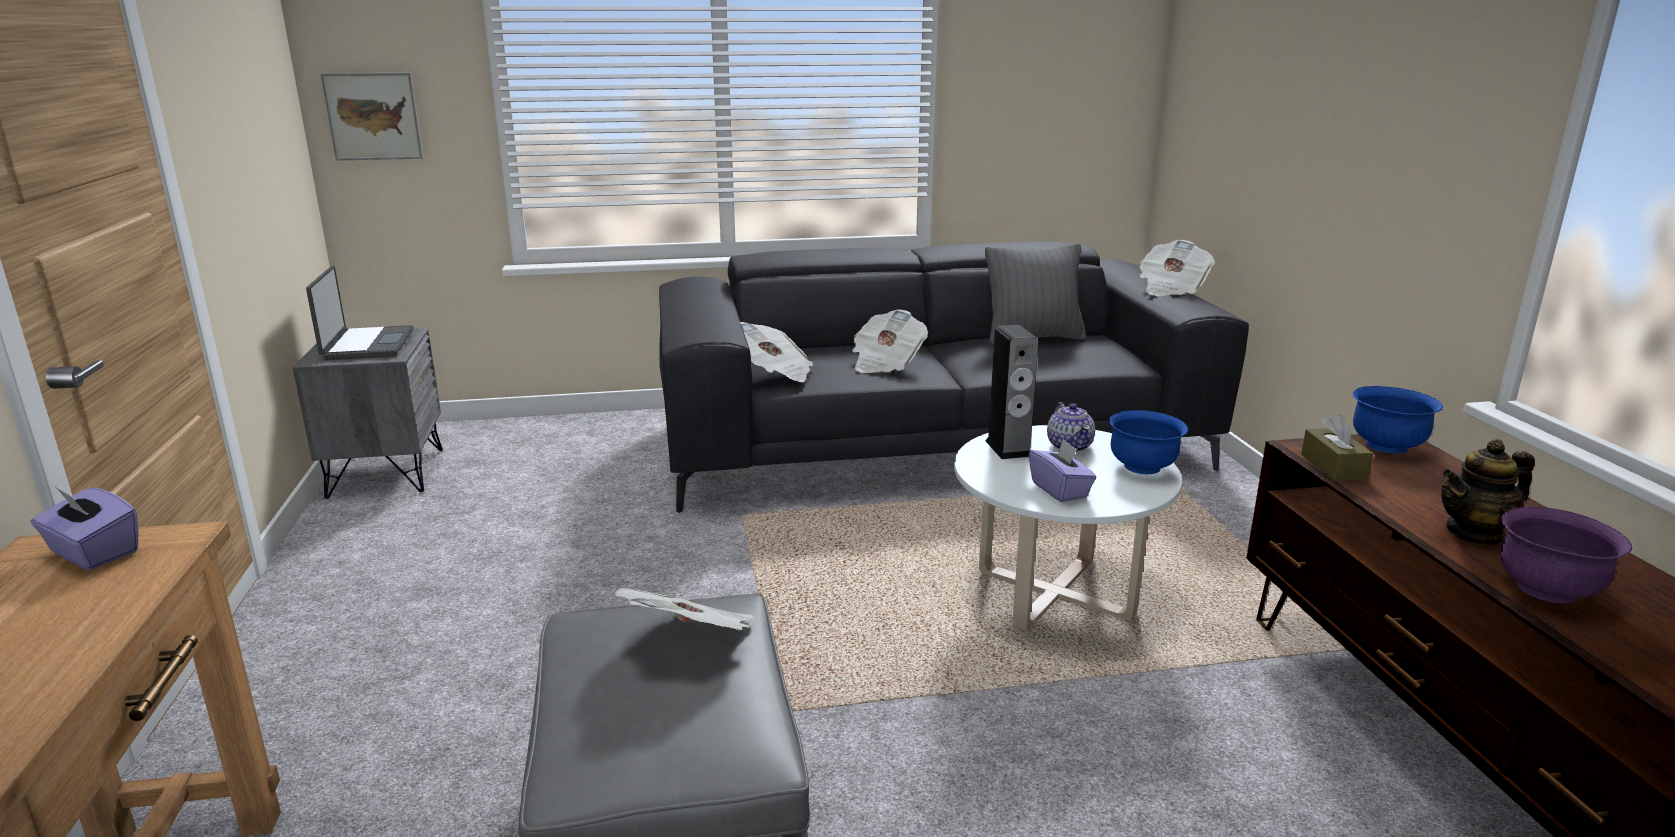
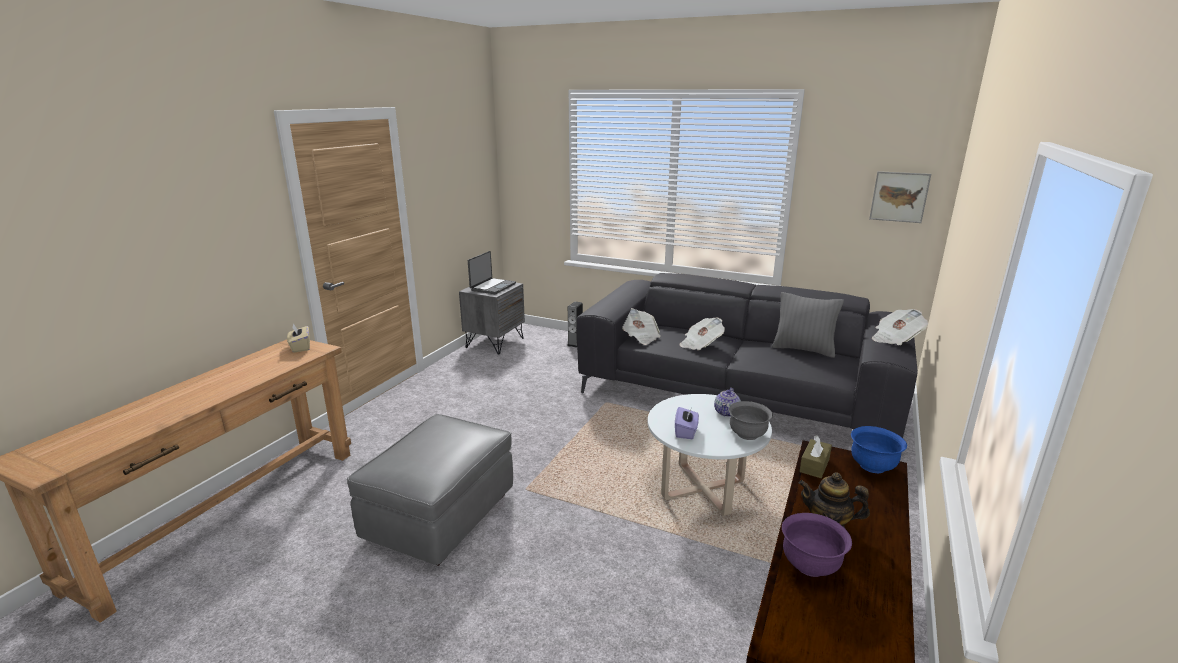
camera: 35 degrees right, 0 degrees up
(93, 553) = (300, 347): purple tissue box -> beige tissue box
(373, 116) = (523, 187): picture -> picture (899, 197)
(692, 640) = (460, 439): newspaper -> none
(1008, 448) = (694, 404): speaker -> speaker (575, 343)
(1142, 467) = (747, 435): blue bowl -> grey bowl

